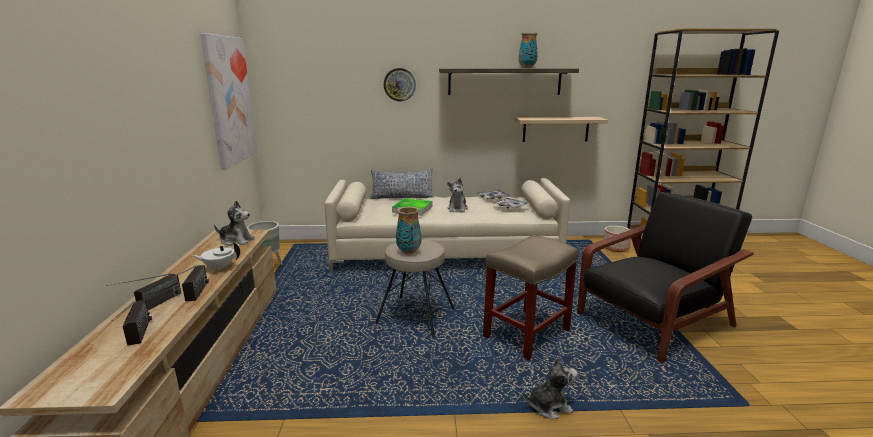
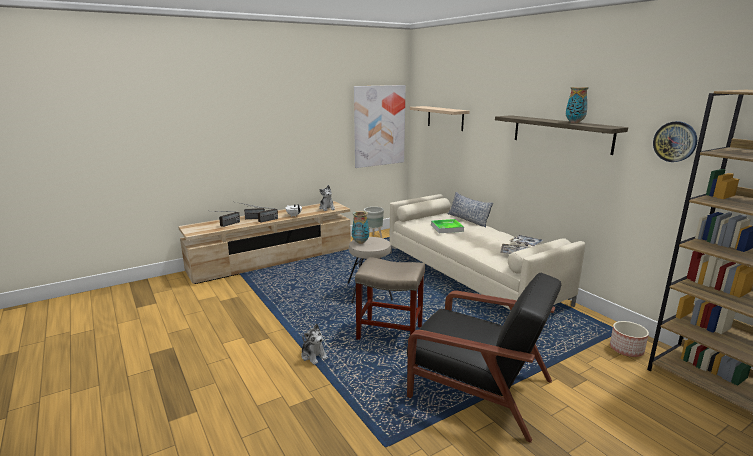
camera: 60 degrees right, 0 degrees up
(399, 84) = (483, 126): wall clock -> wall clock (675, 141)
(457, 209) = (475, 239): plush toy -> none
(555, 129) = (606, 192): shelf -> shelf (445, 118)

